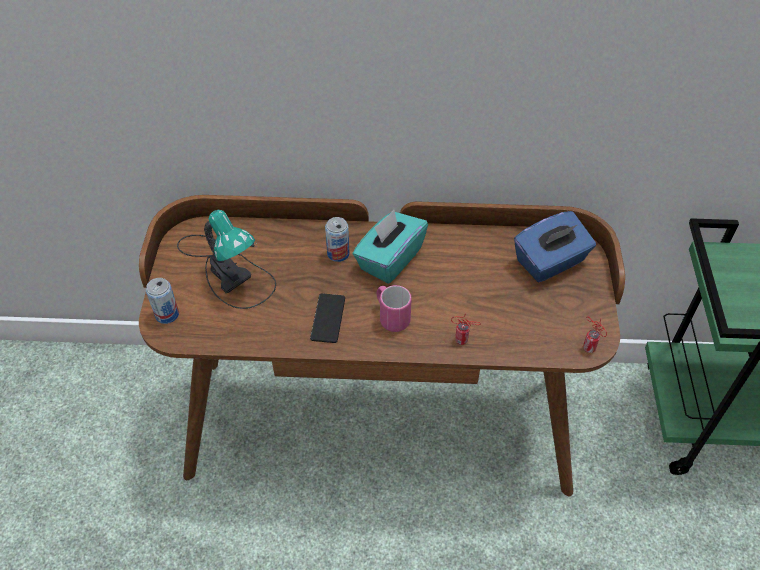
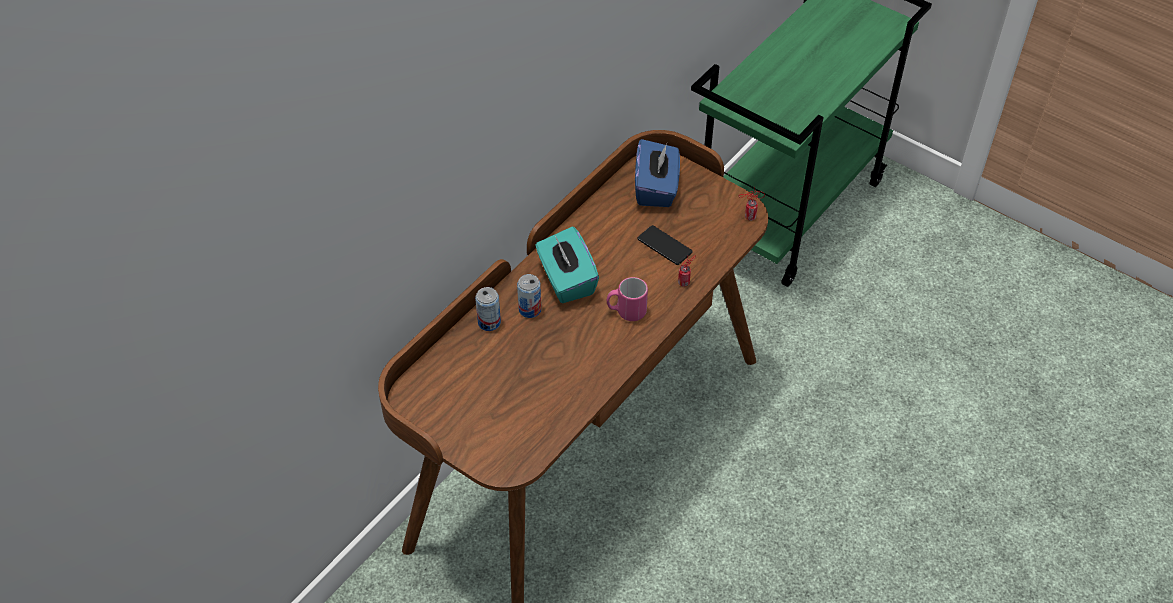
camera: 55 degrees left, 0 degrees up
(167, 314) = (493, 458): can -> can (489, 322)
(229, 269) = (479, 391): table lamp -> none
(328, 318) = (593, 351): phone -> phone (664, 246)

